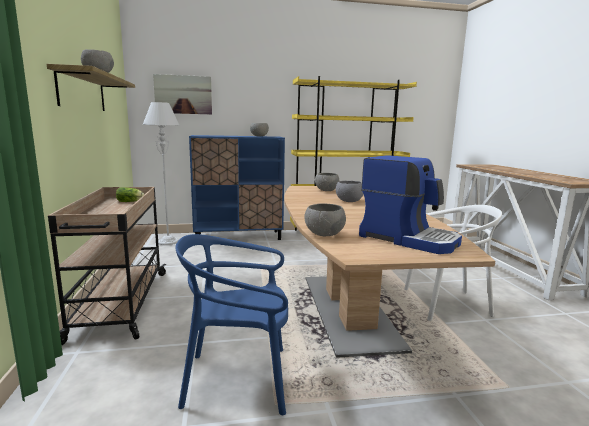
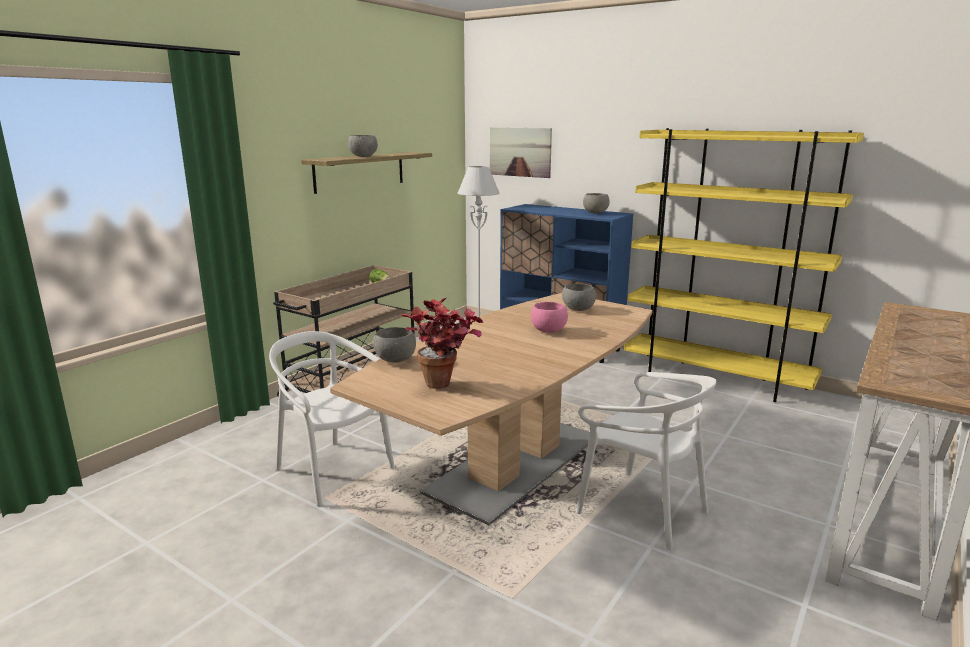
camera: 45 degrees right, 5 degrees up
(238, 379) = (333, 471): blue chair -> white chair
(349, 201) = (548, 331): grey bowl -> pink bowl
(408, 239) = (445, 387): coffee machine -> potted plant

